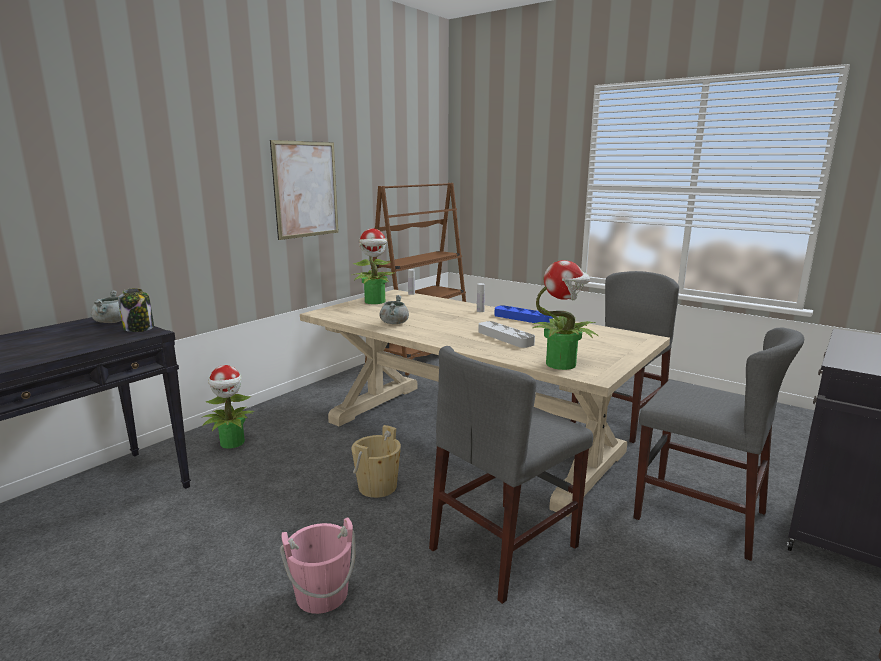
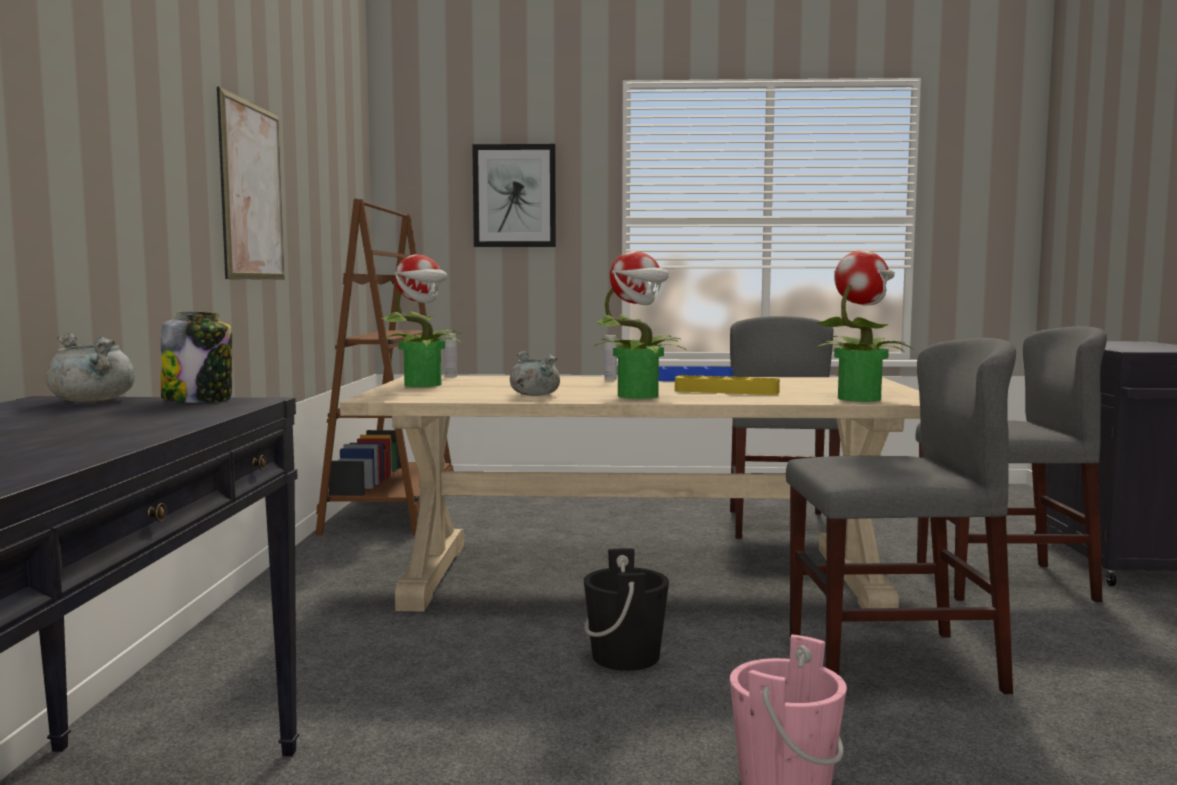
camera: 35 degrees left, 10 degrees down
(232, 443) = (262, 677): potted plant -> potted plant (639, 396)
(377, 487) = (625, 657): beige bucket -> black bucket
(504, 547) = (892, 663): grey chair -> grey chair turned 105 degrees counterclockwise
(505, 338) = (726, 391): grey tray -> yellow tray
(523, 168) = (514, 196): none -> picture

